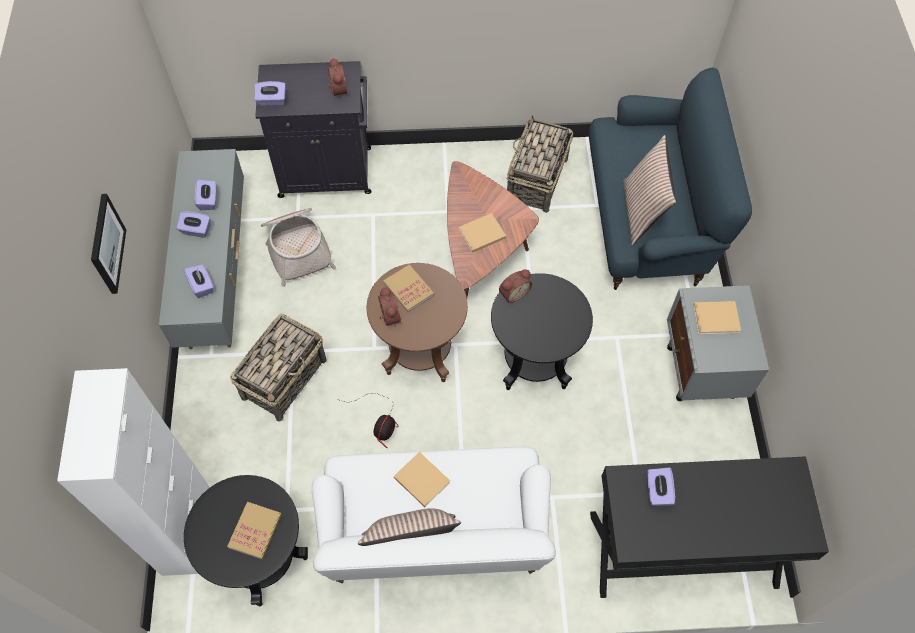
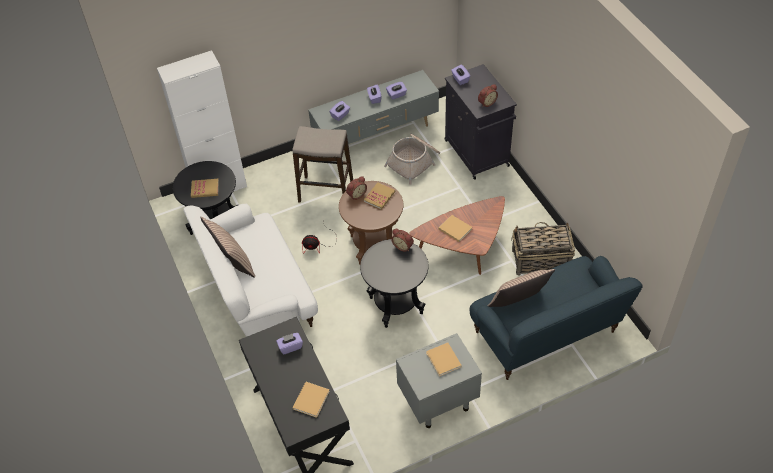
camera: 70 degrees right, 10 degrees down
(106, 244) = (297, 39): picture -> none
(285, 378) = (326, 191): basket -> stool
(420, 479) = (270, 254): beige book -> beige book (311, 399)

